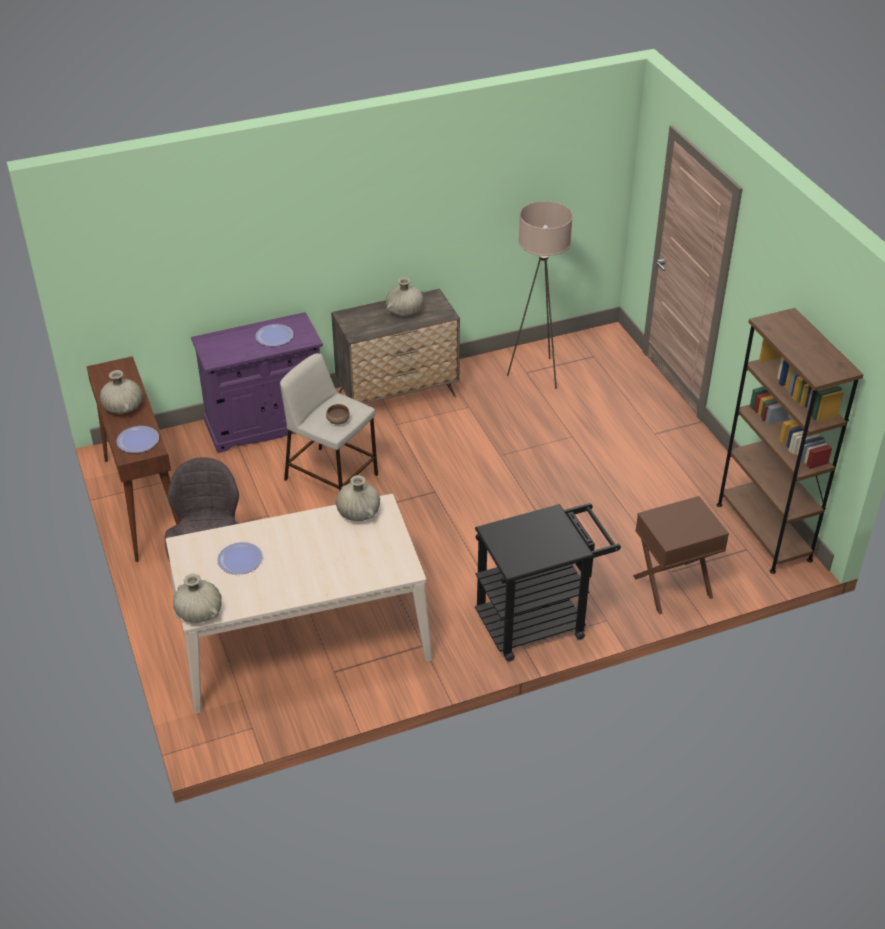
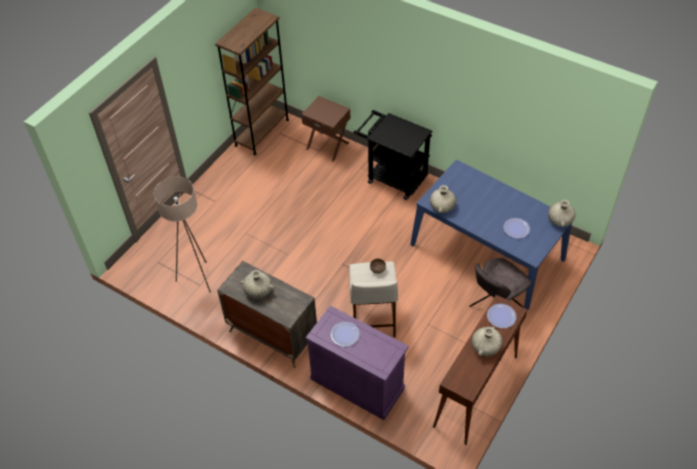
camera: 125 degrees left, 10 degrees up
(302, 636) = (487, 252): beige dining table -> blue dining table

